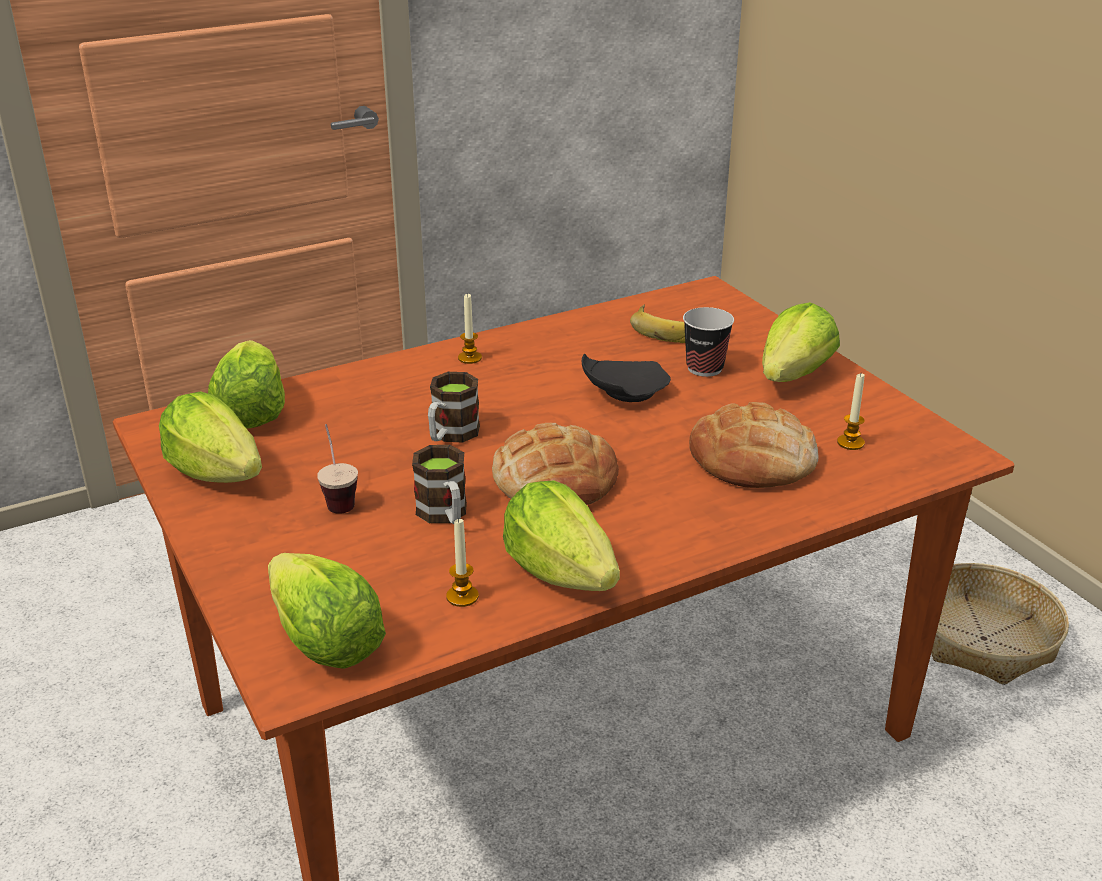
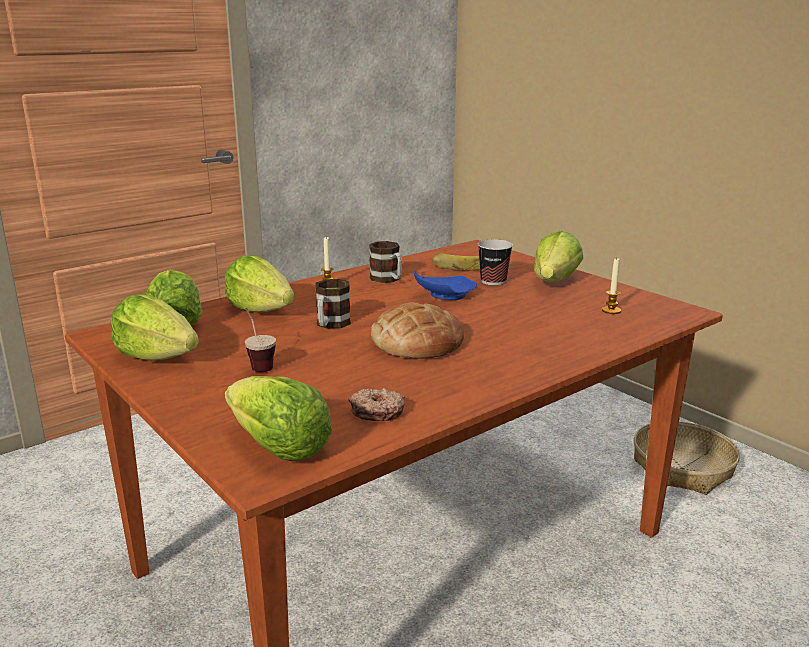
camera: 10 degrees left, 10 degrees down
(445, 515) = (344, 367): mug -> mug (388, 279)
(462, 596) = (377, 411): candle -> donut
(560, 572) = (445, 392): lettuce -> lettuce (261, 310)
(623, 392) = (443, 296): black plate -> blue plate
(753, 458) = (551, 322): bread -> none

